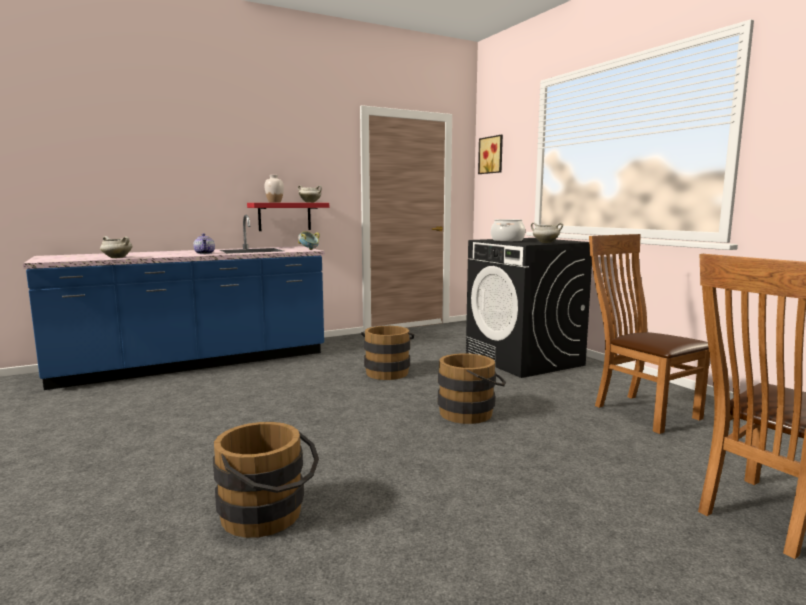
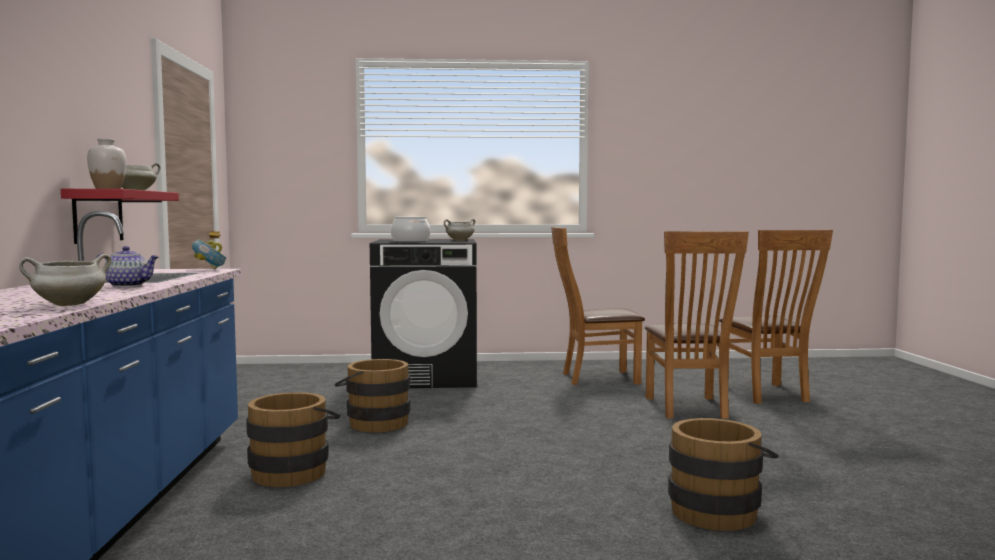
camera: 65 degrees left, 5 degrees down
(471, 413) = (546, 416): brown bucket -> brown bucket (293, 471)
(492, 155) = (267, 135): picture -> none
(594, 470) = (688, 409): none -> brown chair

